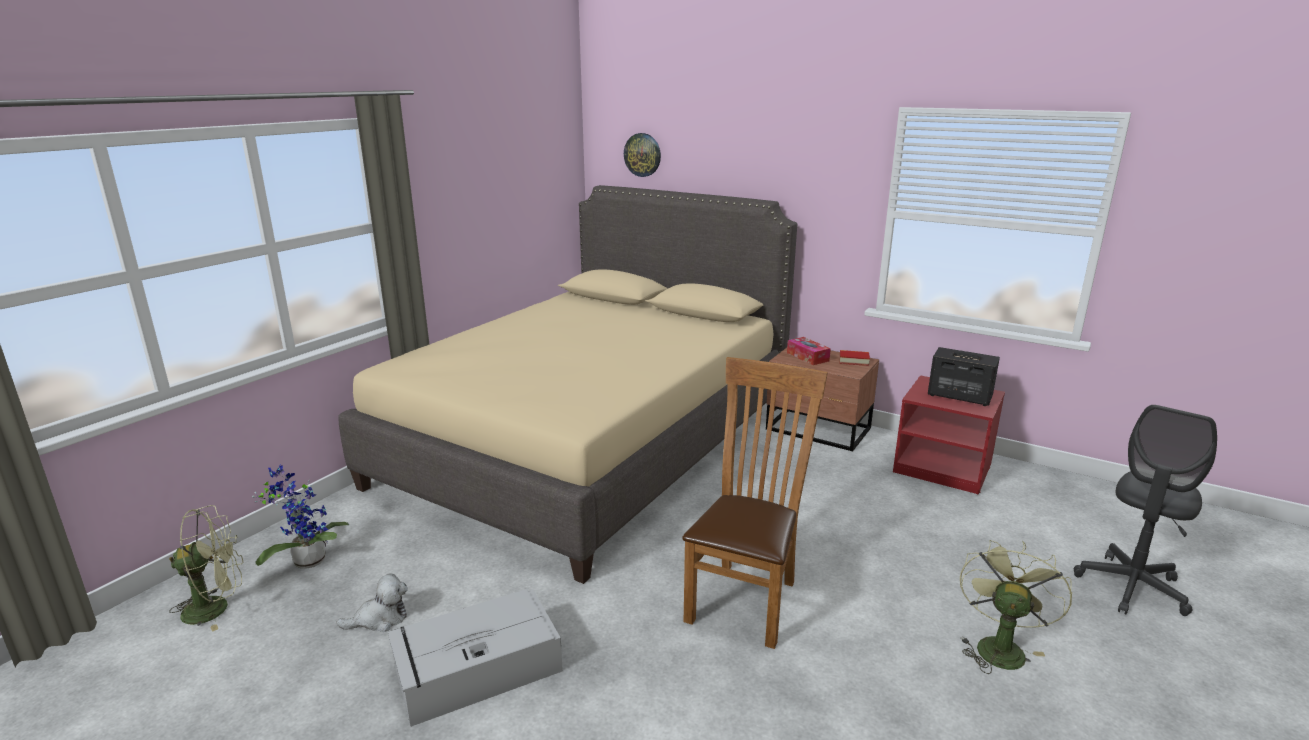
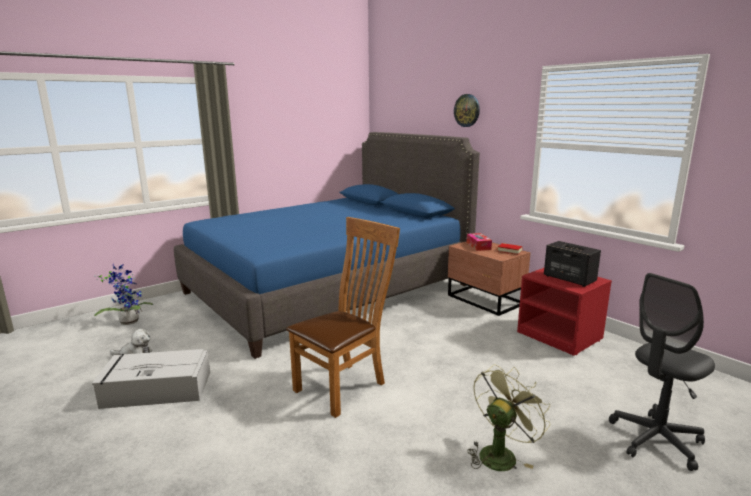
camera: 20 degrees right, 5 degrees down
(216, 607) = (69, 335): green fan -> none
(589, 444) = (328, 288): beige bed -> blue bed
(642, 155) = (397, 111): wall clock -> wall clock (467, 110)

